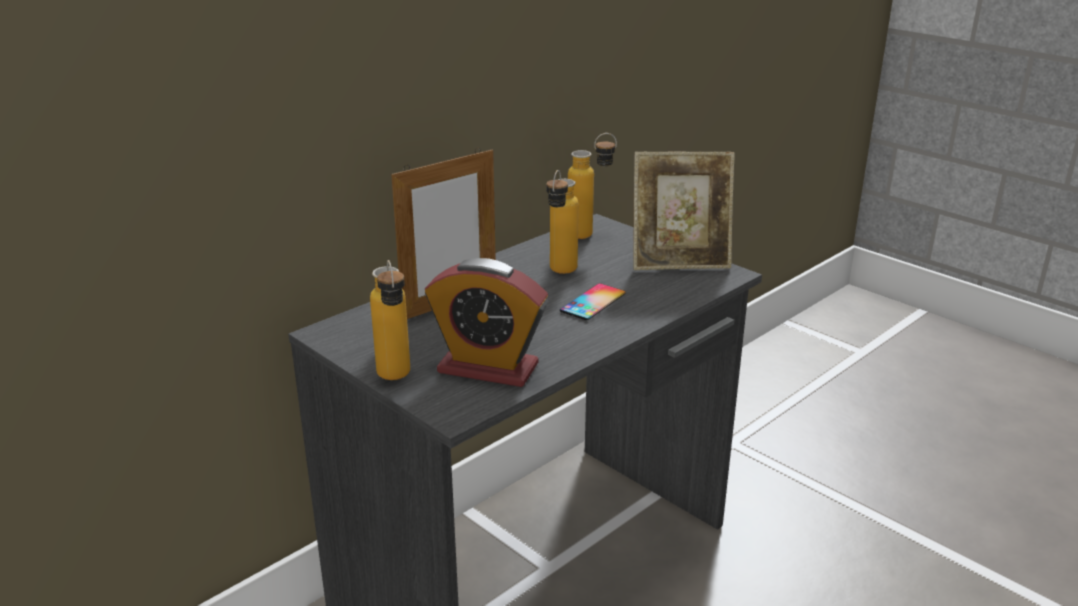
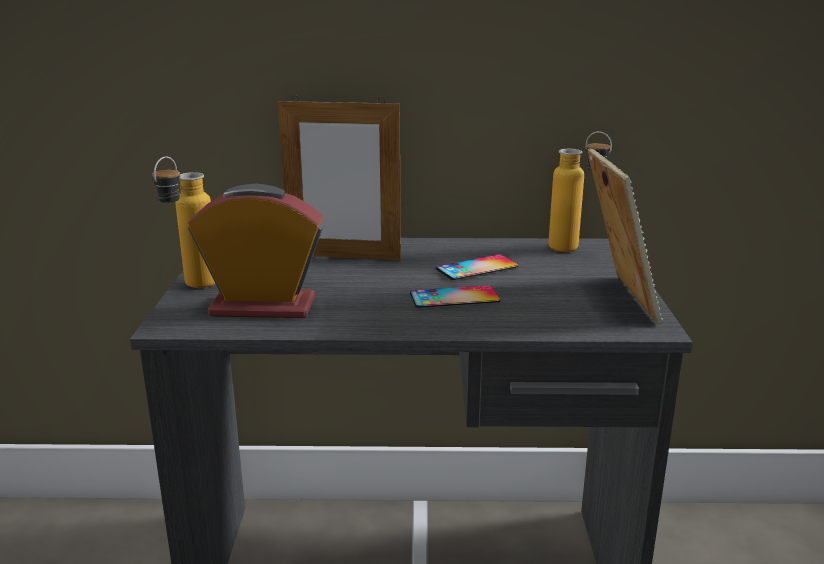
camera: 45 degrees right, 5 degrees down
(488, 368) = (263, 307): alarm clock -> alarm clock turned 120 degrees clockwise
(560, 273) = (477, 268): bottle -> phone
(679, 262) = (616, 298): picture frame -> picture frame turned 135 degrees counterclockwise

